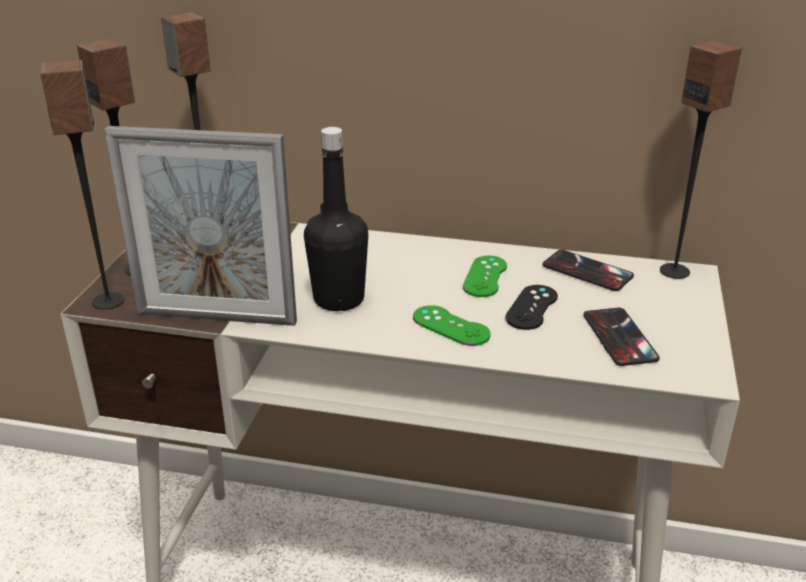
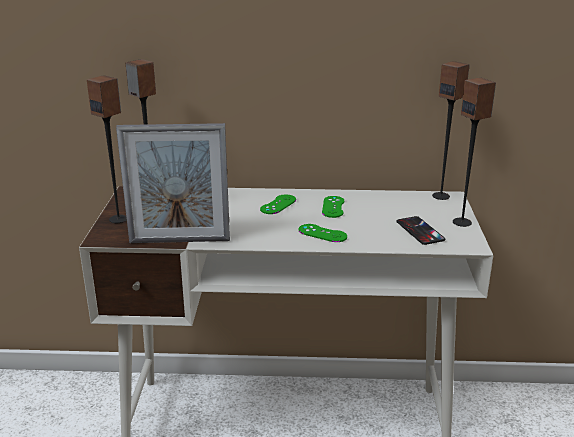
camera: 10 degrees left, 5 degrees down
(109, 301) = (107, 237): speaker -> speaker (462, 222)
(339, 299) = (250, 225): black bottle -> none
(397, 264) = (278, 204): none -> green game controller
(531, 307) = (366, 220): black game controller -> none
(587, 271) = (391, 200): phone -> none

